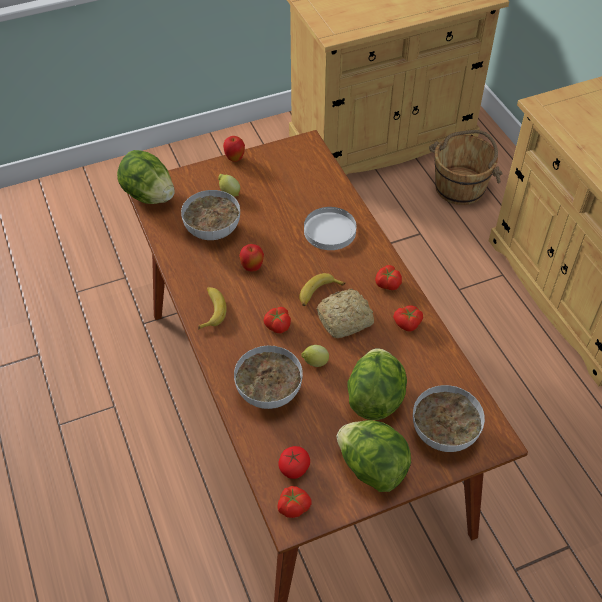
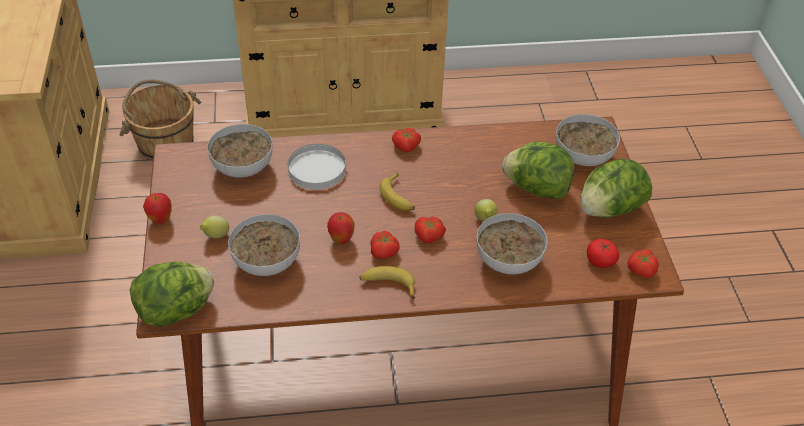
camera: 75 degrees left, 5 degrees down
(312, 186) = (243, 166): none -> bowl
(346, 319) = (439, 185): bread -> none
(407, 324) = (460, 147): tomato -> tomato (384, 252)

